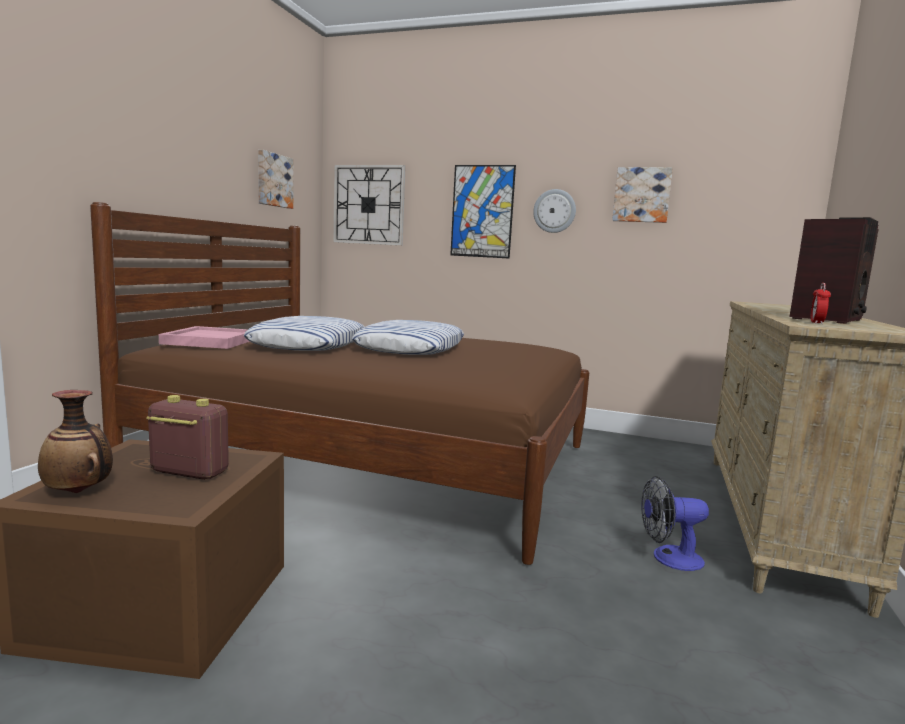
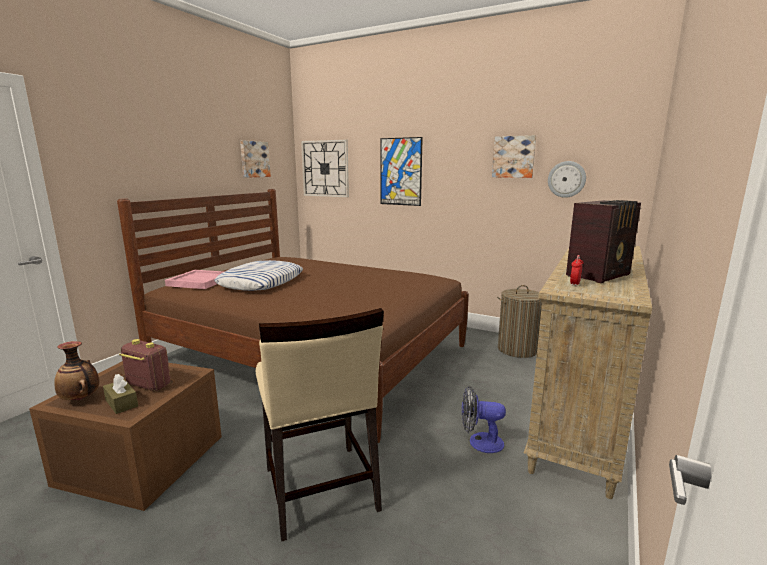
camera: 10 degrees right, 5 degrees up
(157, 495) = (121, 403): none -> brown tissue box
(410, 348) = (328, 283): pillow -> none
(478, 630) = (320, 489): none -> beige chair
(554, 211) = (451, 170): wall clock -> wall clock (566, 179)
(650, 450) = (517, 349): none -> laundry basket

